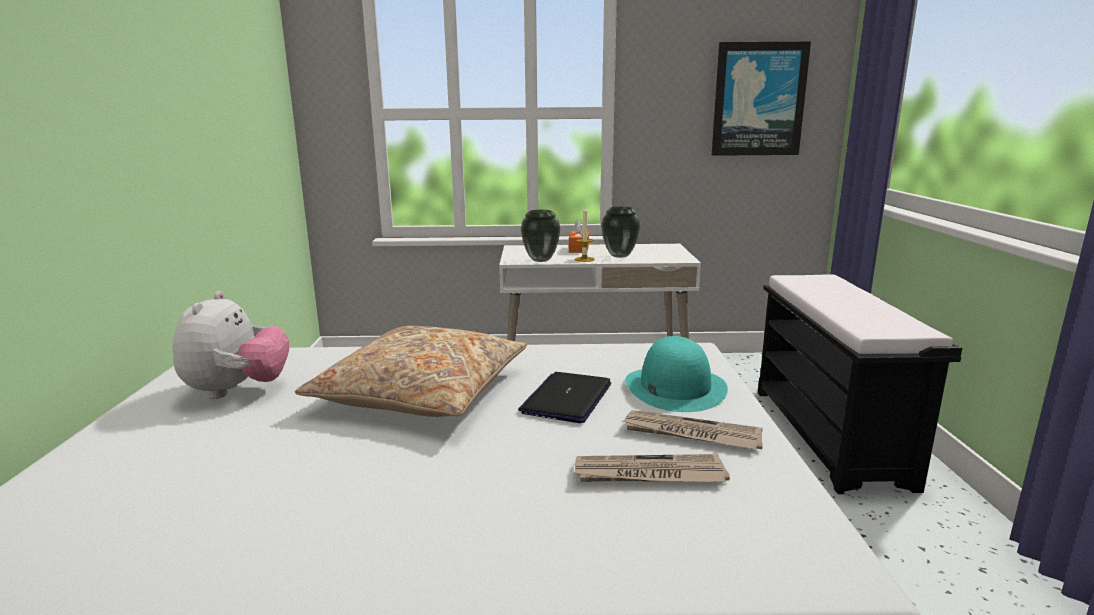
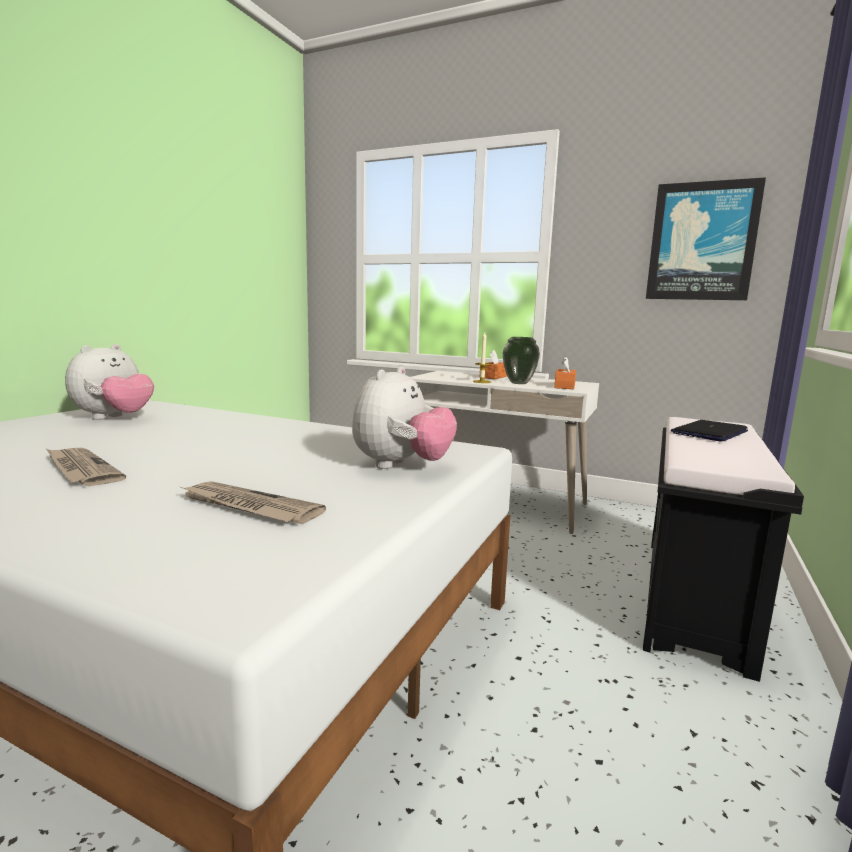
camera: 25 degrees right, 5 degrees down
(421, 392) = (212, 436): beige pillow -> none
(540, 260) = (443, 378): vase -> none
(567, 398) = (300, 456): laptop -> laptop (709, 432)
(665, 254) = (564, 386): none -> orange tissue box
(674, 387) = (401, 466): turquoise hat -> plush toy
(691, 434) = (343, 493): newspaper -> newspaper (81, 469)

